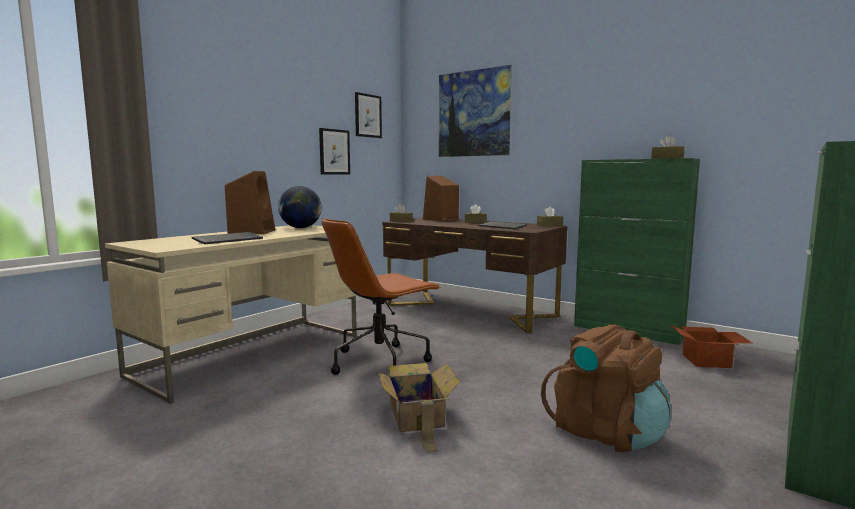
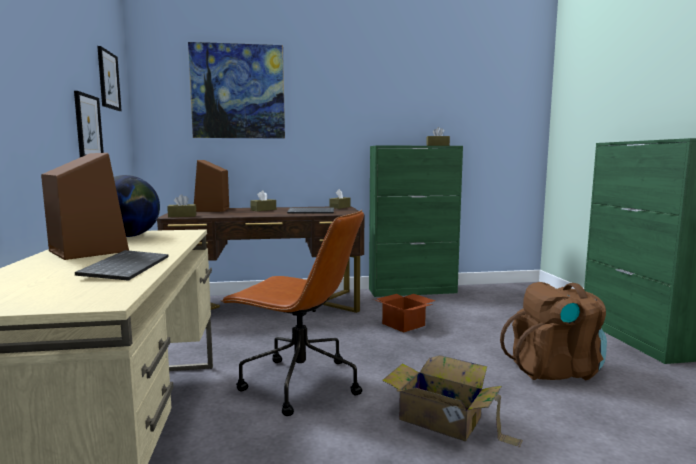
camera: 45 degrees left, 0 degrees up
(380, 361) = (298, 383): brown office chair -> brown office chair turned 75 degrees counterclockwise
(708, 361) = (491, 300): cardboard box -> cardboard box (404, 324)

